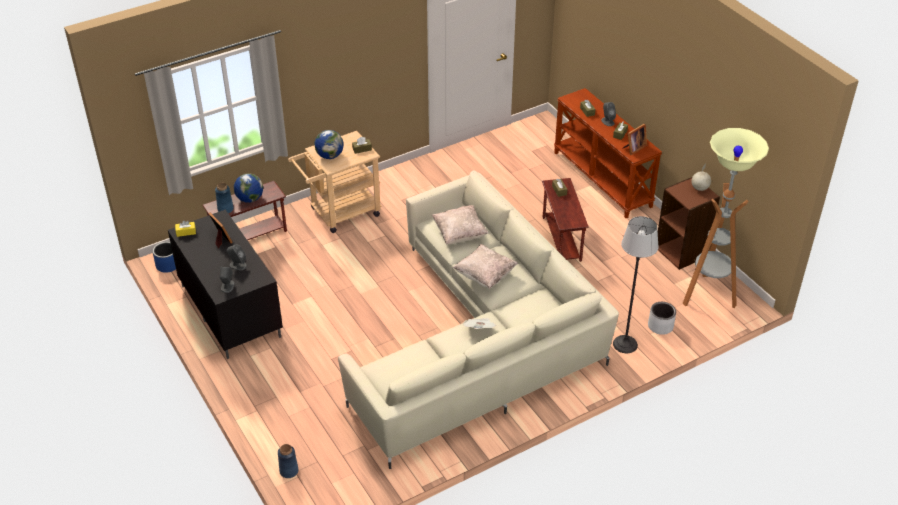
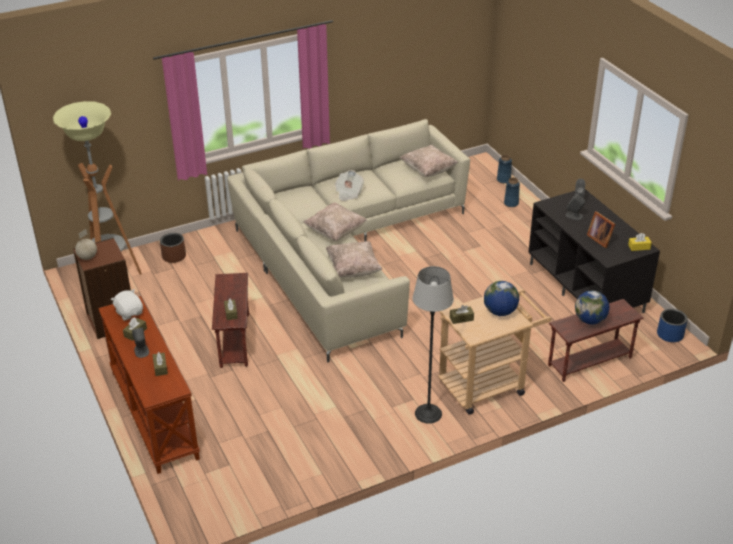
camera: 175 degrees left, 5 degrees down
(225, 209) = (614, 310): blue vase -> blue vase (511, 203)
(389, 371) = (428, 171): none -> beige pillow
(625, 344) = (214, 244): floor lamp -> floor lamp (428, 413)
(634, 148) = (129, 313): picture frame -> white plush toy
(660, 326) = (174, 256): grey planter -> brown planter

